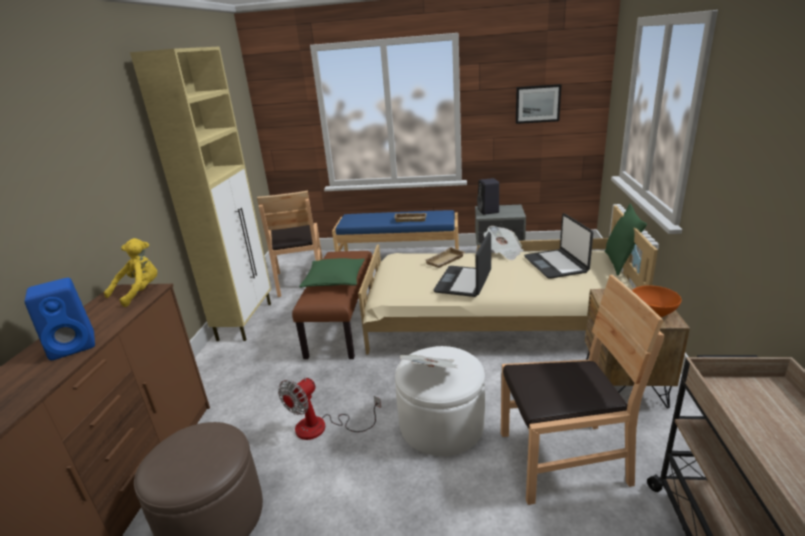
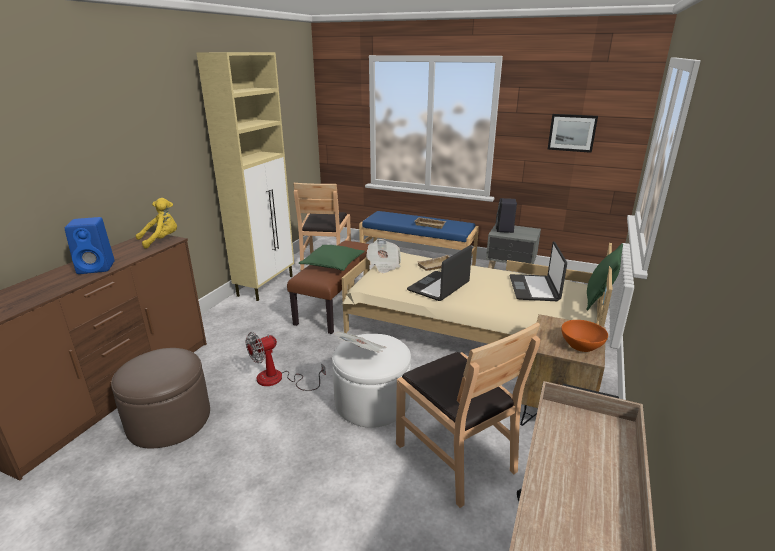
camera: 15 degrees right, 0 degrees up
(503, 252) = (493, 269): newspaper -> newspaper (384, 265)
(563, 459) = (456, 456): brown chair -> brown chair turned 45 degrees clockwise

